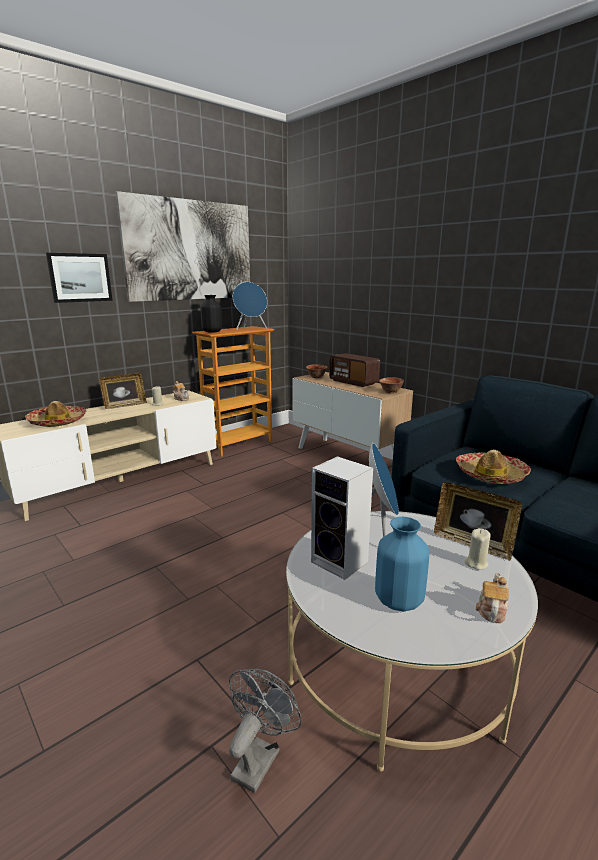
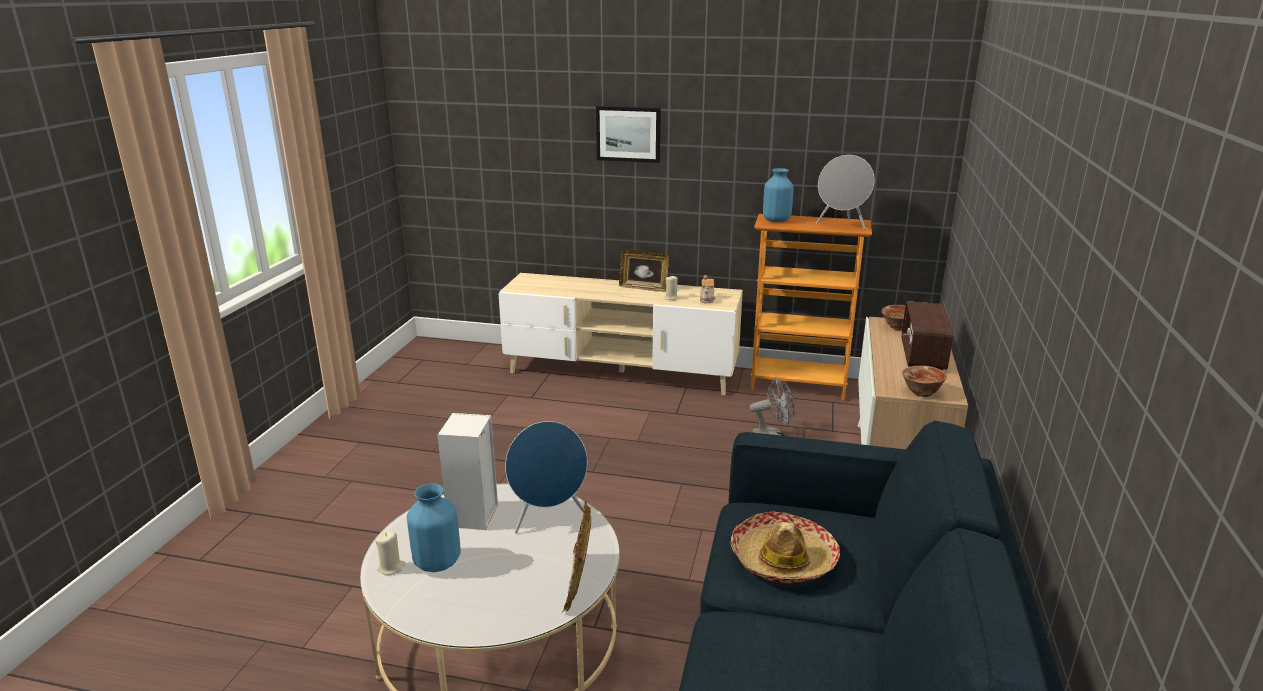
camera: 55 degrees right, 5 degrees up
(58, 422) = (563, 287): hat -> none
(190, 250) = (777, 104): picture -> none
(211, 332) = (776, 220): black vase -> blue vase
(250, 328) = (842, 225): blue speaker -> grey speaker
(259, 757) = (355, 612): grey fan -> grey fan (772, 435)
(476, 563) = (538, 592): beige candle -> beige candle (391, 567)
(491, 610) = (460, 616): teapot -> none

